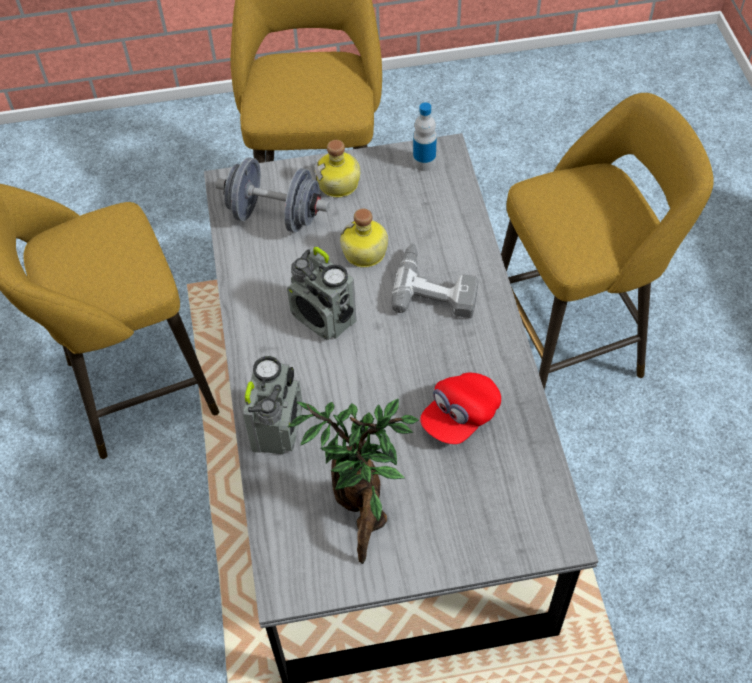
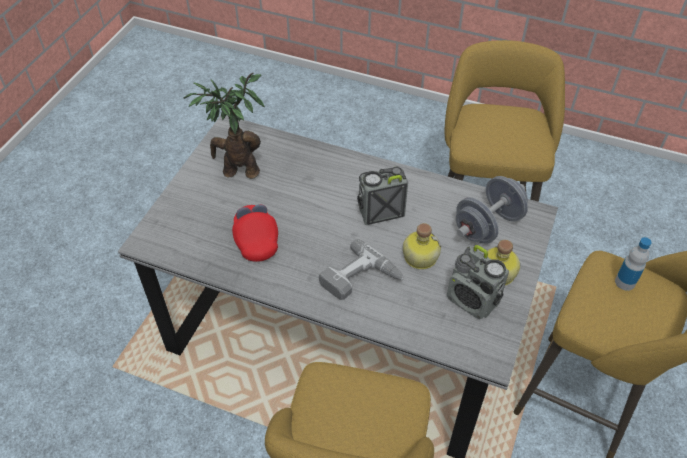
camera: 120 degrees right, 5 degrees down
(277, 427) = (320, 160): radio -> radio (472, 301)
(424, 162) = (488, 338): bottle -> bottle (625, 282)

